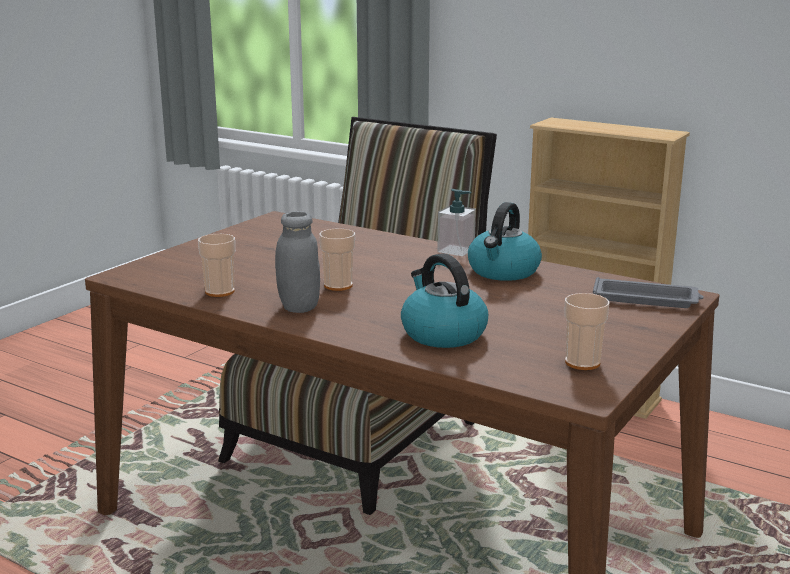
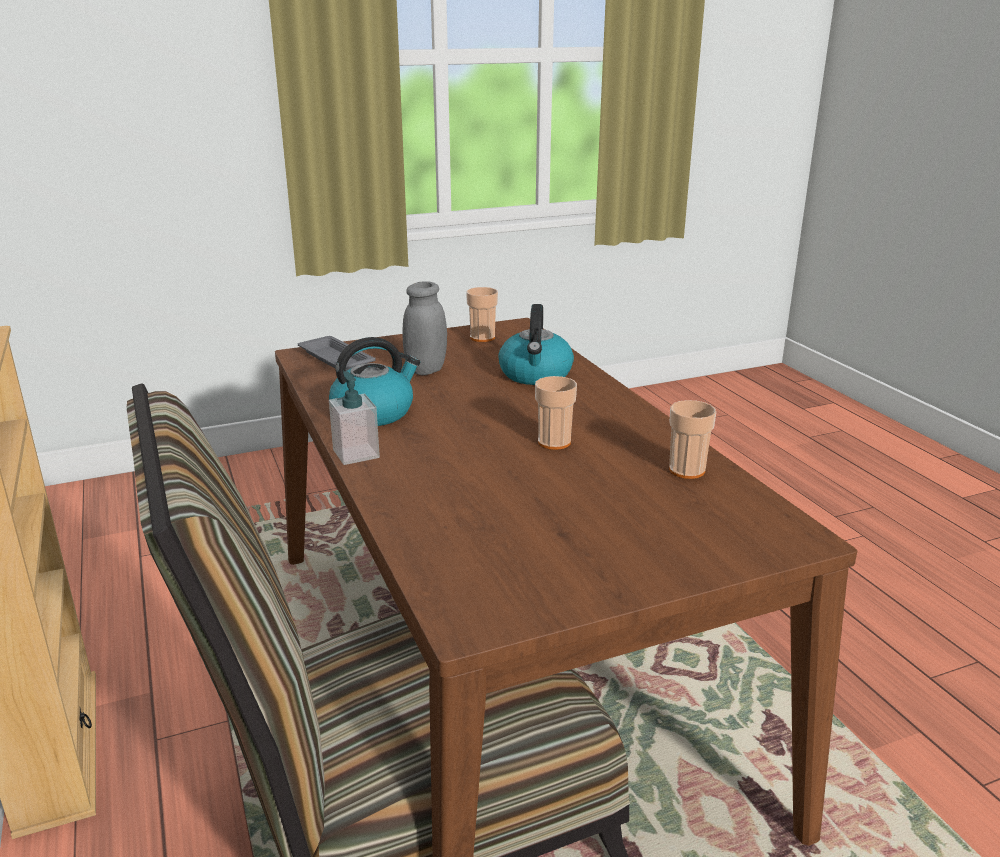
camera: 145 degrees left, 5 degrees up
(299, 307) = (621, 428): grey jar -> grey jar (426, 370)

